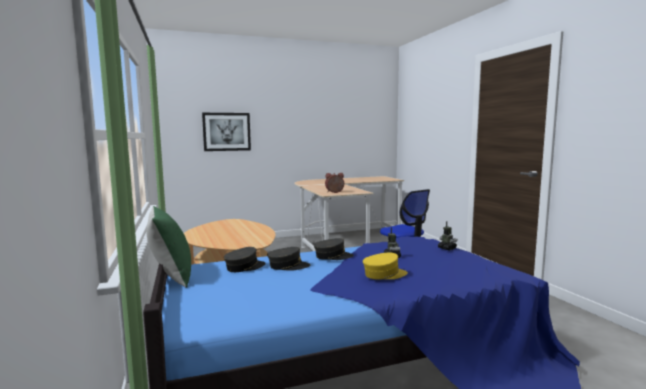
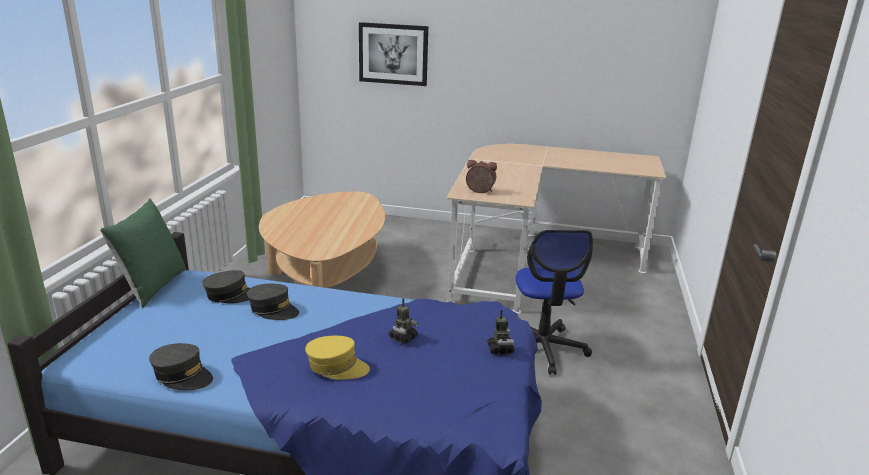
camera: 30 degrees right, 15 degrees up
(333, 256) = (341, 311): grey cap -> grey cap (182, 375)

